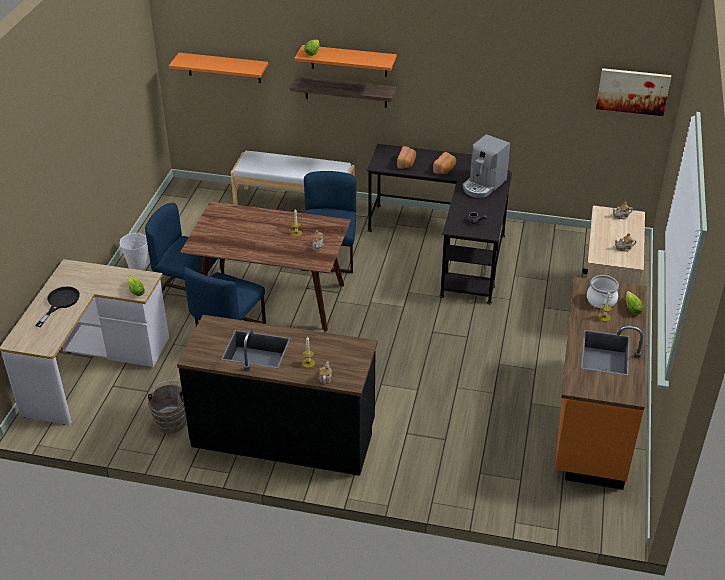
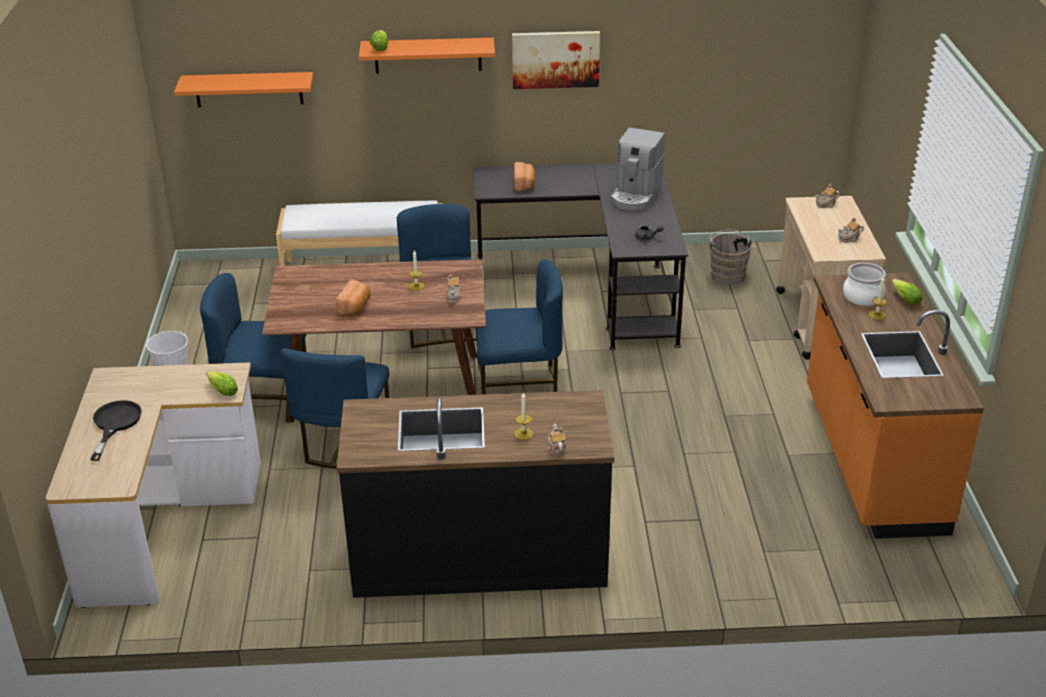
camera: 15 degrees left, 5 degrees down
(172, 420) = (310, 568): brown bucket -> brown bucket (727, 275)
(346, 92) = (425, 100): shelf -> none
(363, 312) = (517, 384): none -> blue chair
(445, 169) = (577, 184): bread -> bread (355, 307)
(632, 91) = (805, 47): picture -> picture (555, 59)

